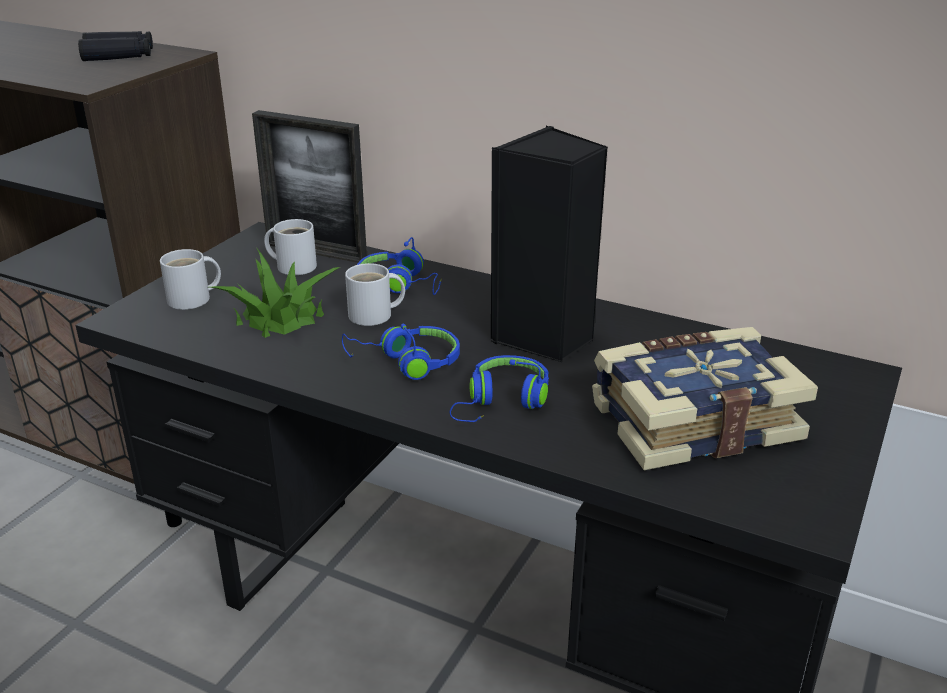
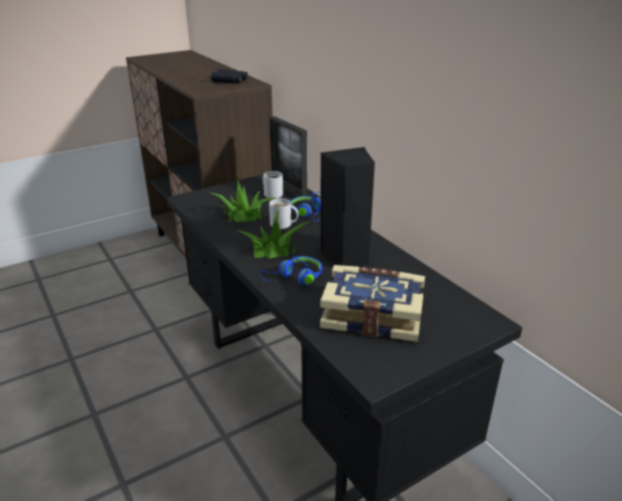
camera: 30 degrees right, 0 degrees up
(193, 299) = (218, 198): white mug -> none
(406, 363) = (273, 249): blue headphones -> potted plant

